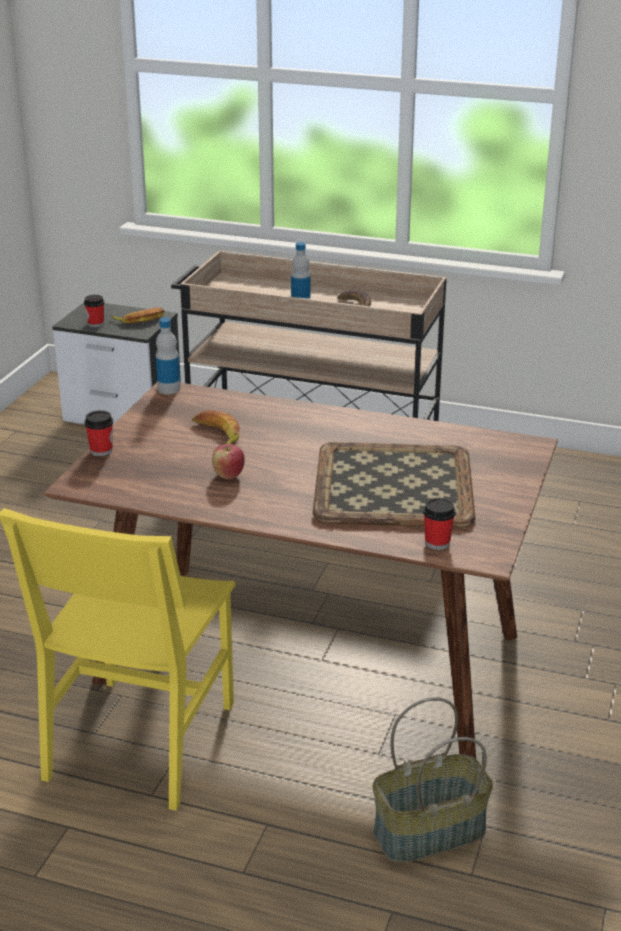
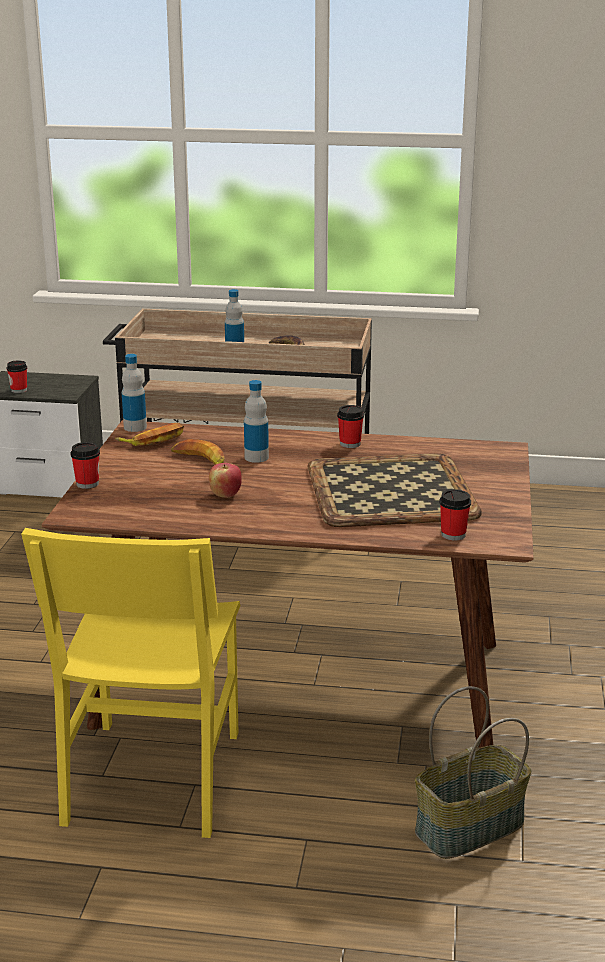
camera: 10 degrees left, 5 degrees down
(140, 319) = (63, 383): banana -> banana (154, 440)
(274, 434) = (256, 457): none -> bottle
(373, 426) = (350, 444): none -> cup

